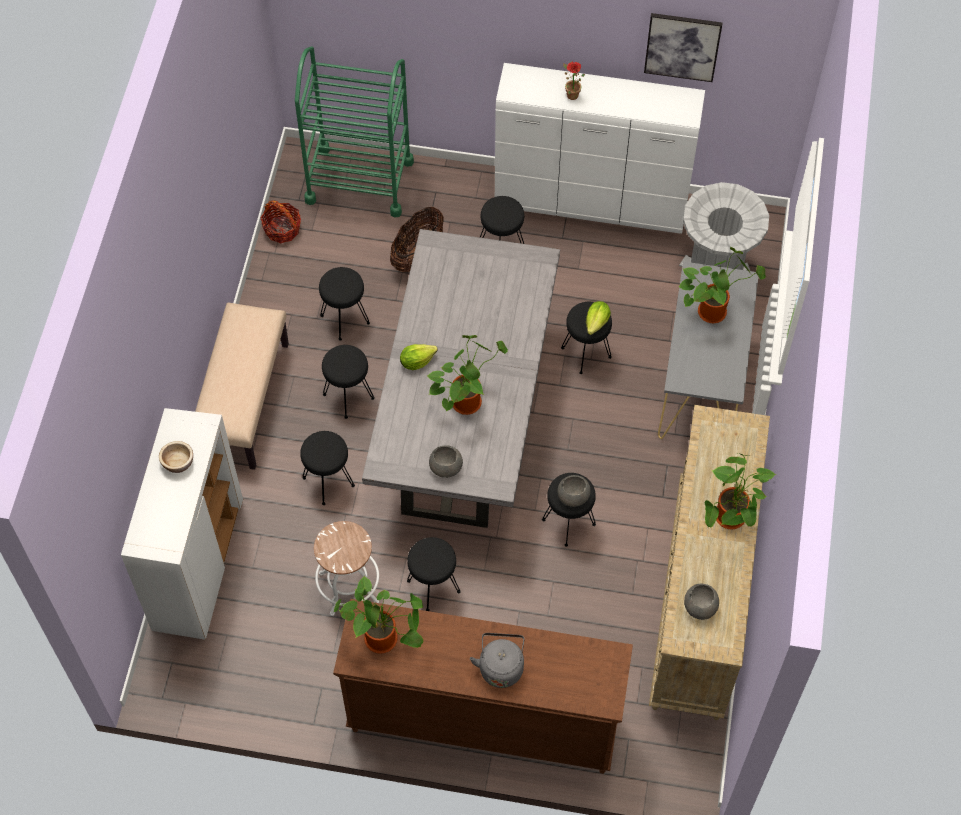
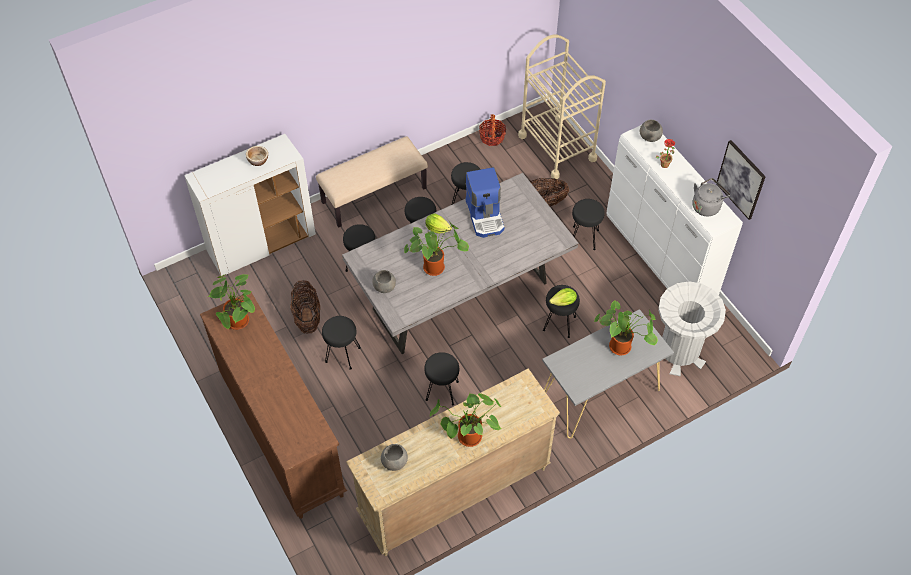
camera: 50 degrees right, 5 degrees down
(349, 587) = (307, 317): white stool -> basket
(359, 181) = (557, 147): green cart -> beige cart
(444, 305) = (485, 216): none -> coffee machine
(501, 666) = (268, 387): grey kettle -> grey kettle (707, 206)
(574, 496) = (440, 368): grey bowl -> grey bowl (650, 136)

